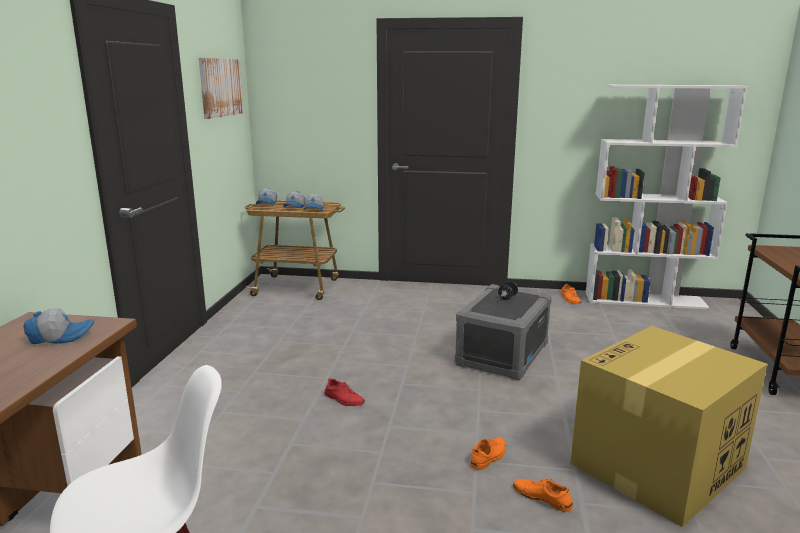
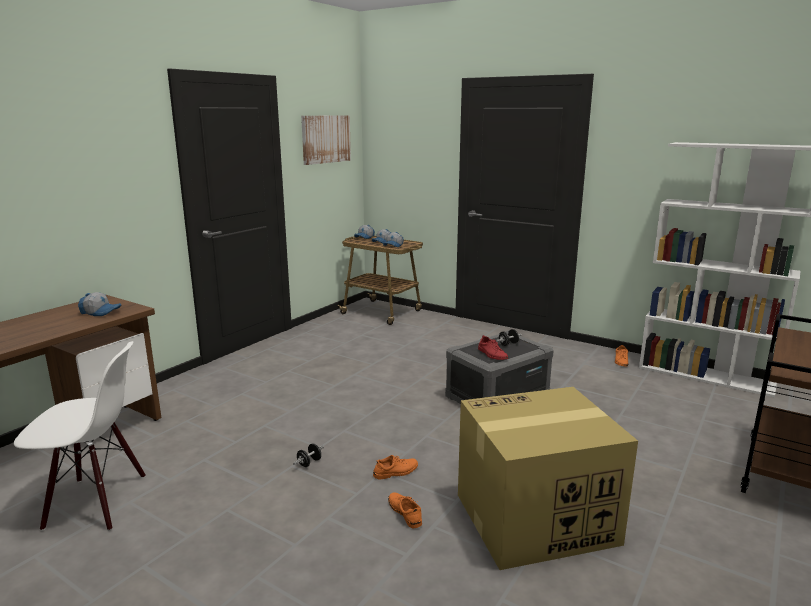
camera: 25 degrees right, 0 degrees up
(344, 399) = (331, 403): red shoe -> red shoe (492, 354)
(388, 473) = (309, 463): none -> black dumbbell

